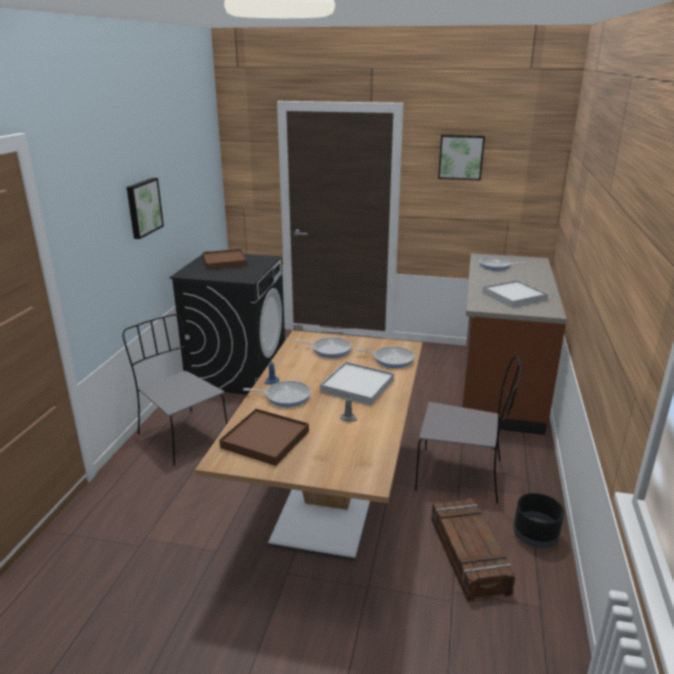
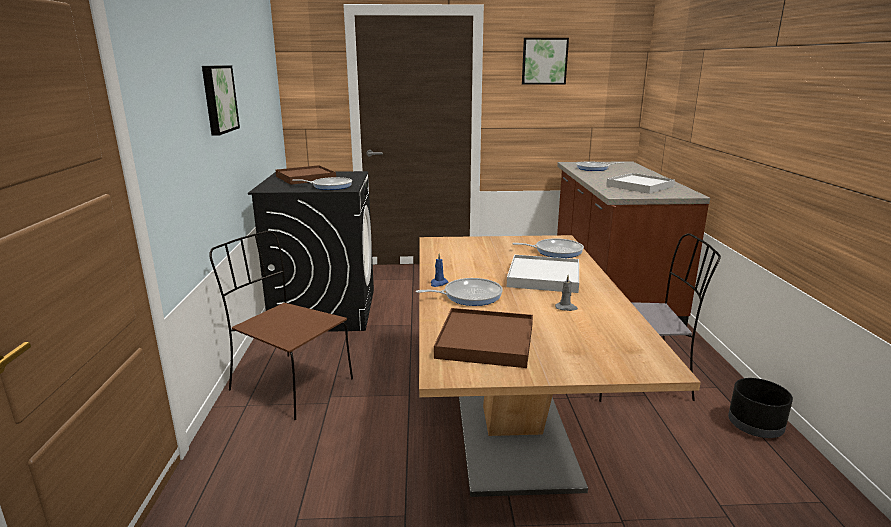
camera: 15 degrees left, 5 degrees down
(182, 435) = (289, 384): grey chair -> brown chair
(329, 349) = (478, 249): frying pan -> frying pan (329, 186)
(467, 555) = (705, 461): crate -> none

